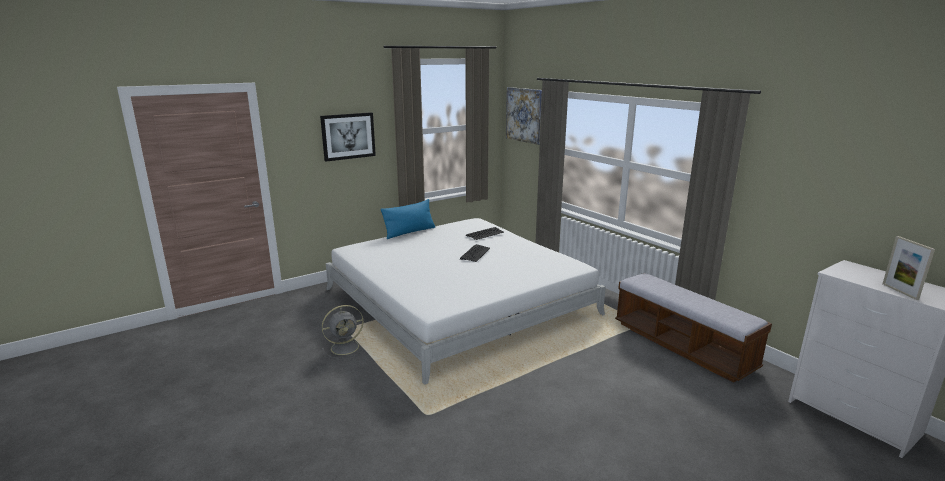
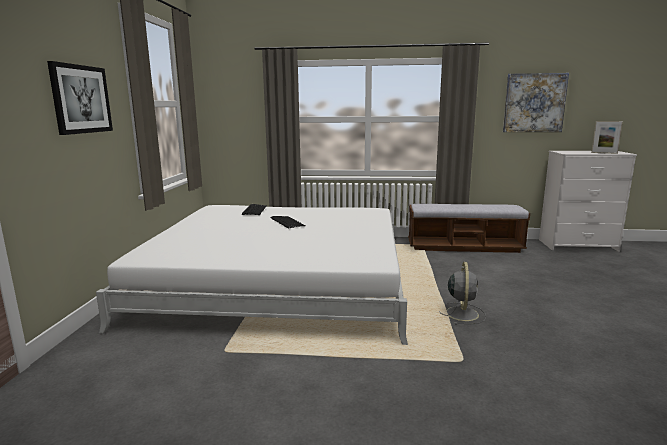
camera: 50 degrees left, 5 degrees down
(346, 347) = (266, 364): grey fan -> grey fan (462, 313)
(409, 232) = (171, 228): blue pillow -> none
(524, 115) = (231, 90): picture -> picture (534, 103)

